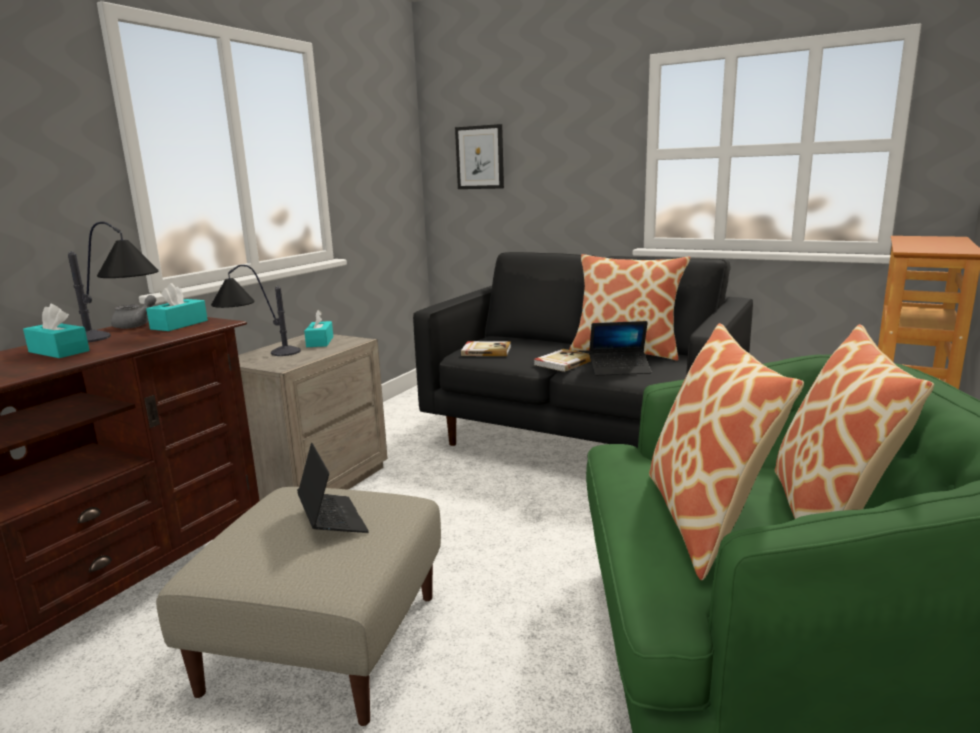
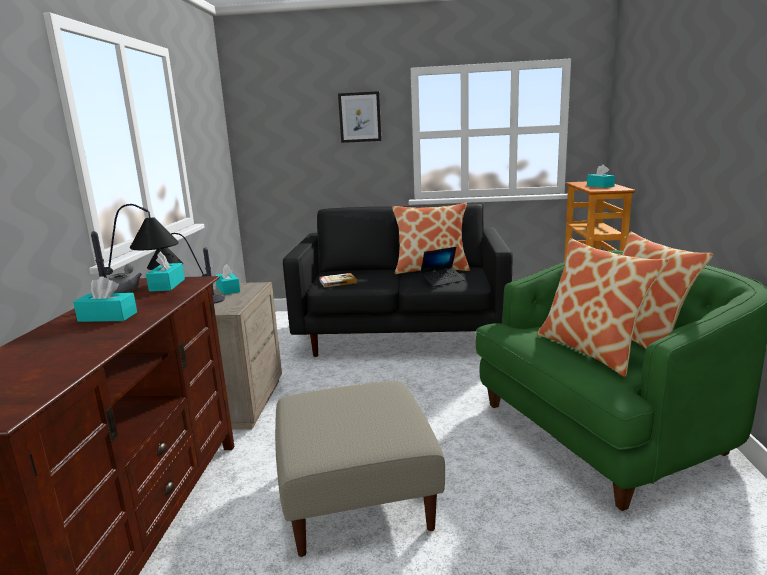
camera: 25 degrees left, 0 degrees up
(332, 520) = (356, 406): laptop -> none
(480, 157) = (282, 138): picture -> picture (360, 117)
(563, 362) = (401, 282): book -> none
(934, 244) = (600, 186): none -> turquoise tissue box

